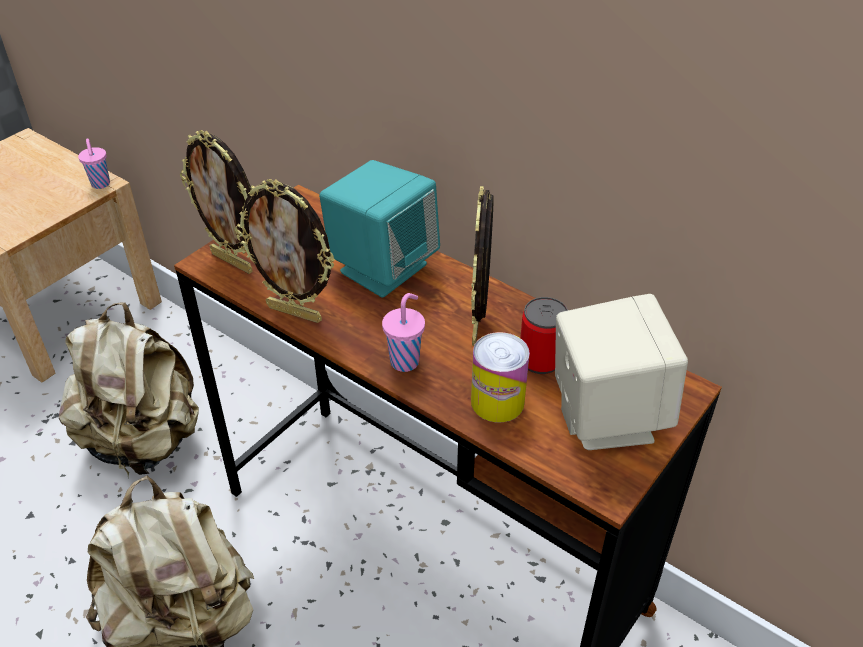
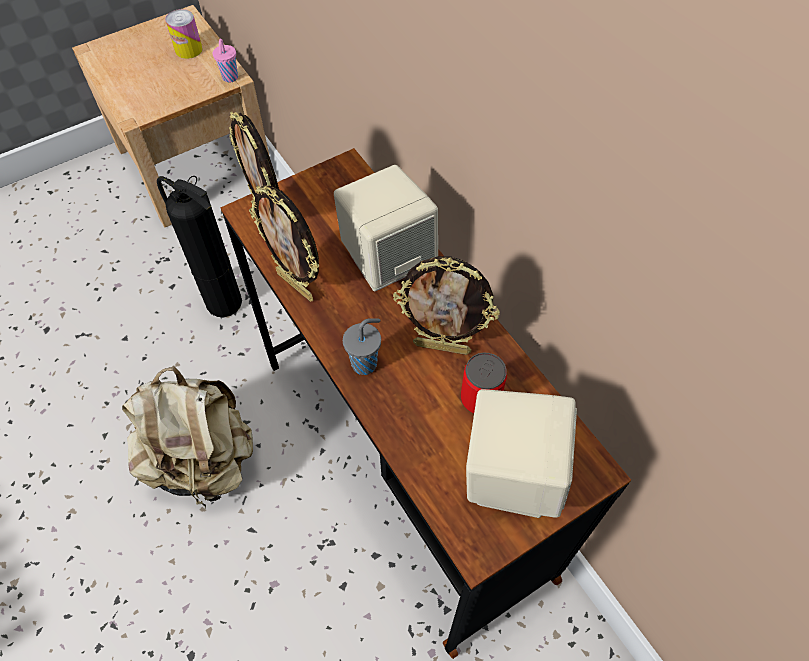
camera: 20 degrees right, 15 degrees up
(144, 441) = (222, 301): beige backpack -> fire extinguisher
(383, 267) = (387, 259): turquoise speaker -> beige speaker
(405, 361) = (365, 363): pink cup -> grey cup
(478, 326) = (442, 347): picture frame -> picture frame turned 105 degrees counterclockwise
(497, 402) = (423, 430): can -> can (188, 49)

